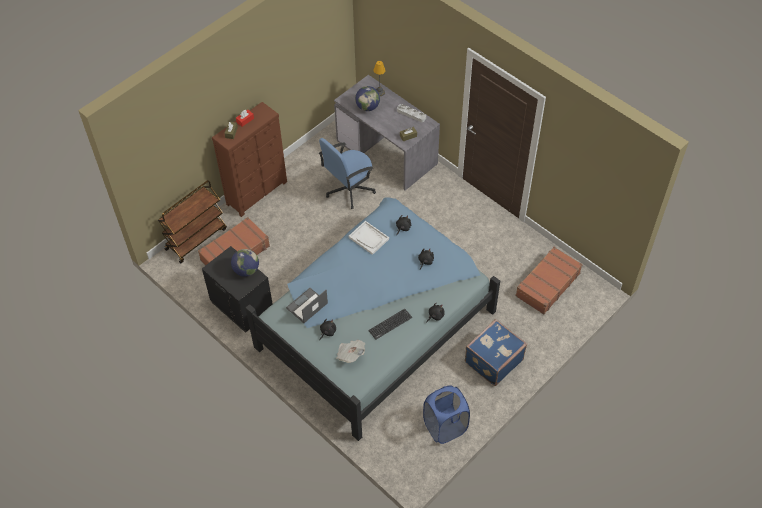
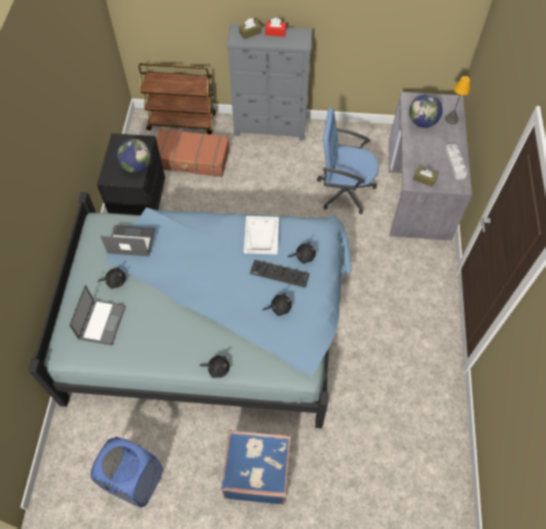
camera: 50 degrees right, 5 degrees up
(257, 193) = (270, 129): brown dresser -> grey dresser
(350, 354) = (102, 321): newspaper -> laptop
(390, 324) = (170, 332): keyboard -> keyboard (279, 273)
(547, 284) = (406, 459): brown suitcase -> none

